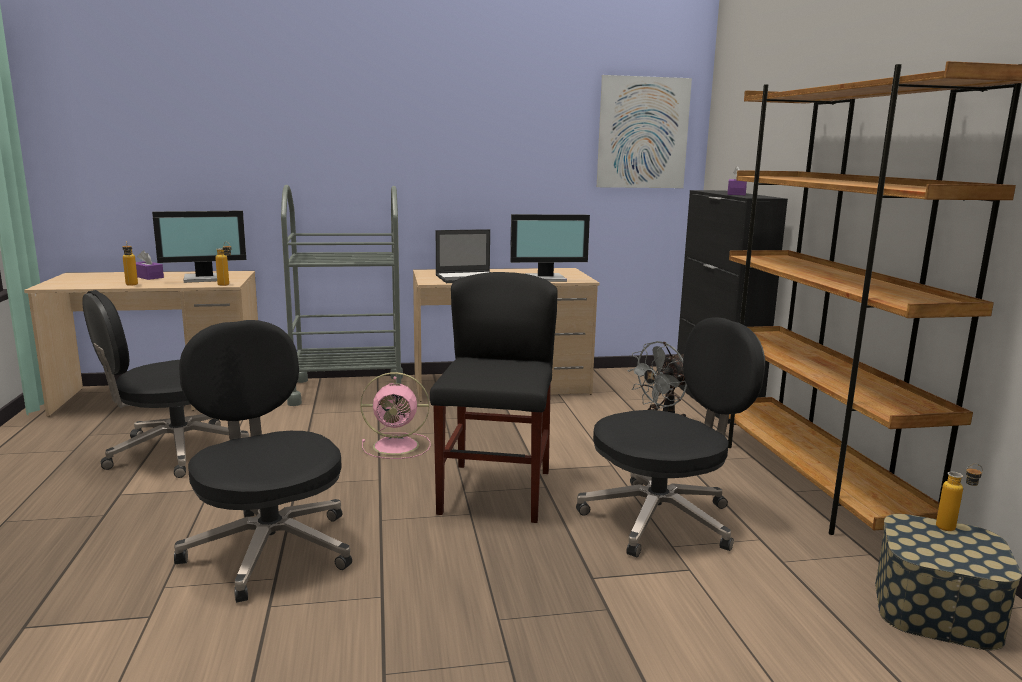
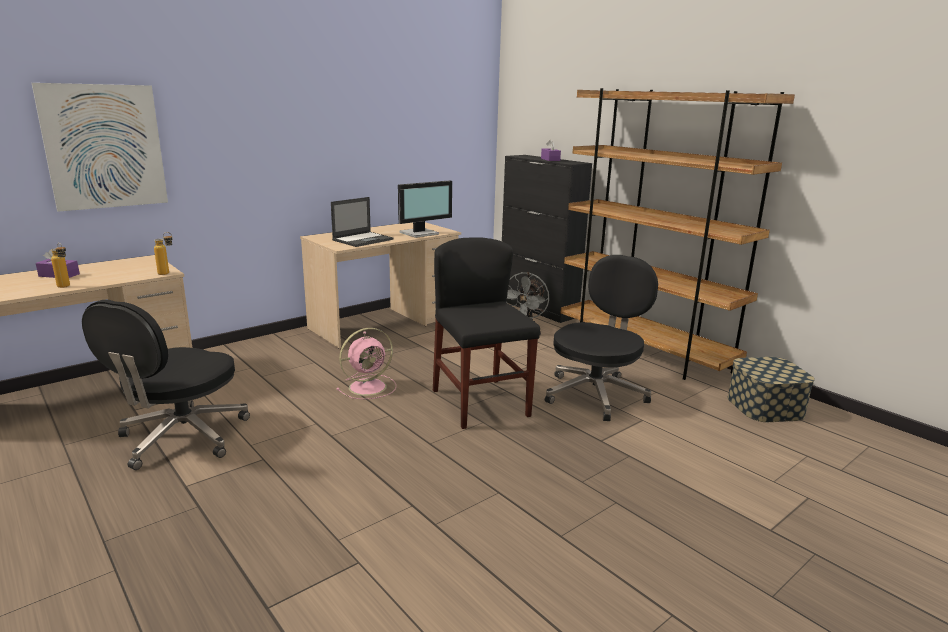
camera: 30 degrees left, 5 degrees up
(205, 279) = (128, 269): monitor -> none
(269, 548) = (379, 487): black office chair -> none
(348, 390) = (265, 350): grey cart -> none
(643, 133) = (458, 110): picture -> picture (104, 147)
(953, 528) = (765, 360): bottle -> none

